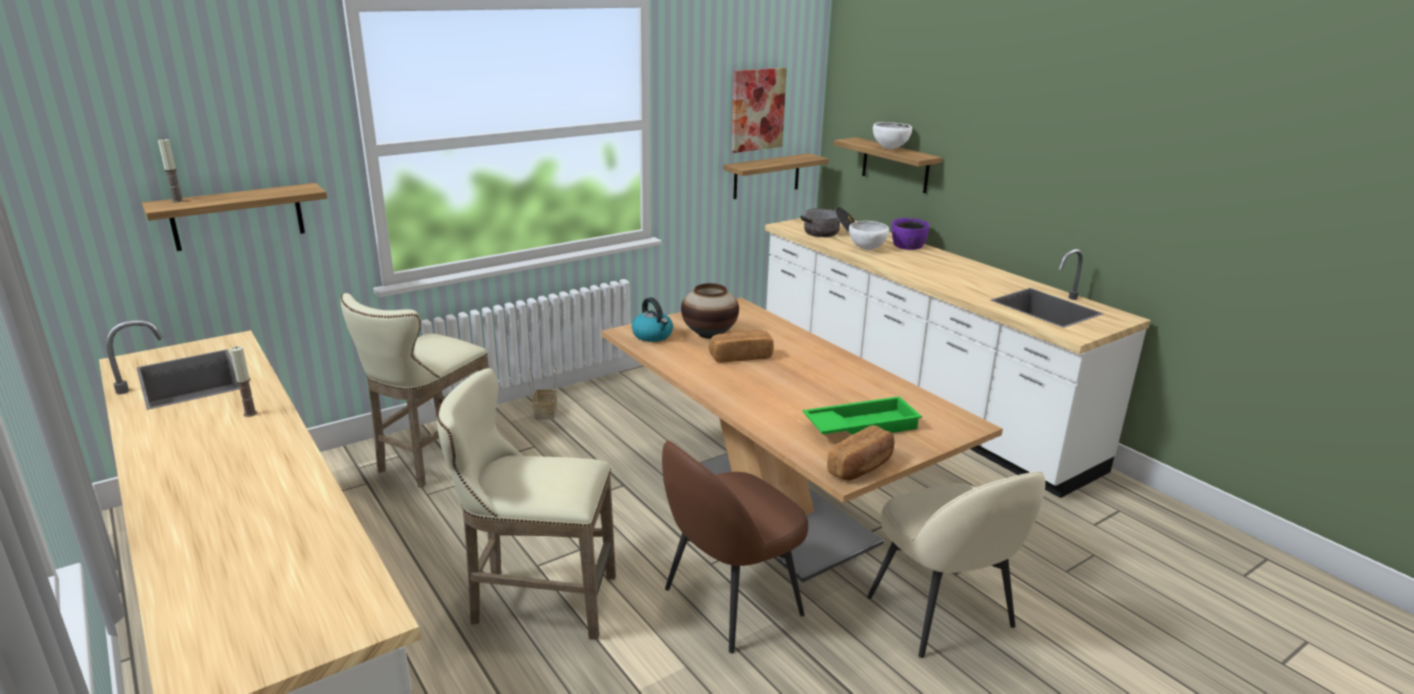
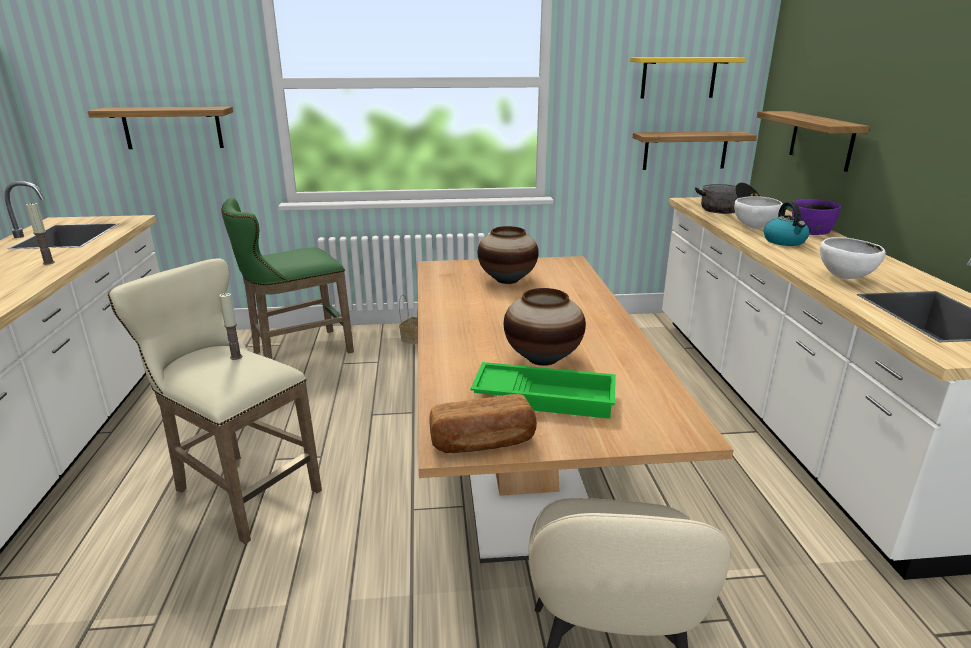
camera: 30 degrees right, 0 degrees up
(177, 201) = (123, 108): candle -> candle (236, 357)
(430, 459) = (296, 352): beige stool -> green stool
(653, 335) = (454, 272): kettle -> kettle (785, 241)
(729, 603) = (390, 556): brown chair -> none
(740, 357) = (509, 304): bread -> none
(757, 109) = (678, 77): picture -> yellow shelf
(824, 398) = (542, 359): none -> vase
(890, 149) = (811, 118): white bowl -> white bowl (844, 278)

